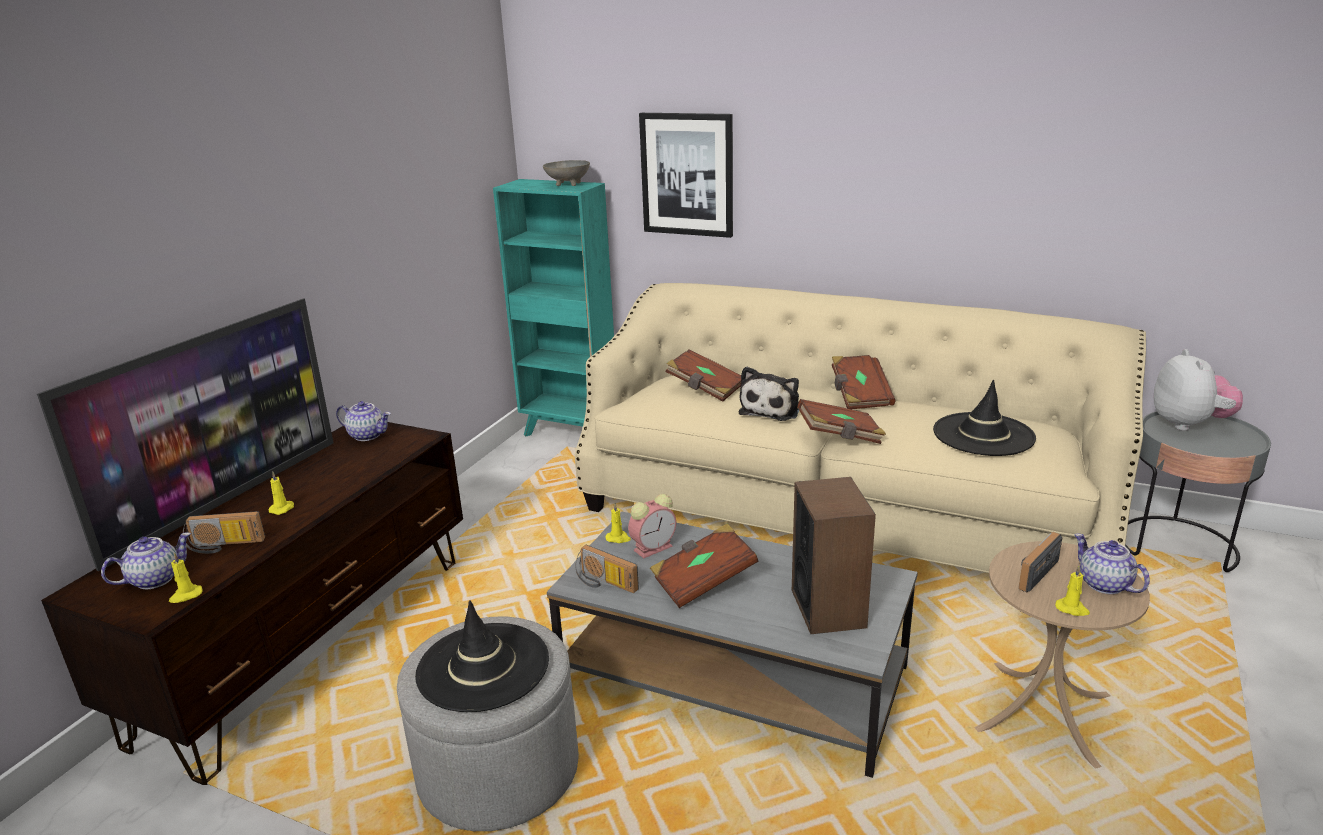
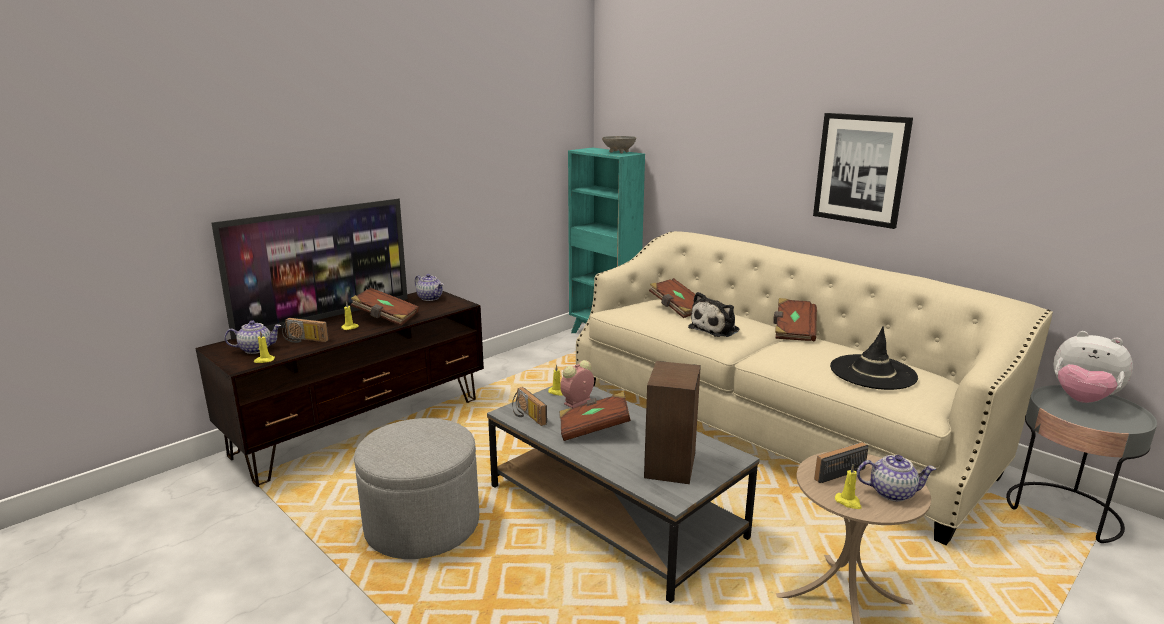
camera: 20 degrees right, 5 degrees down
(483, 667) = (412, 444): black hat -> none
(654, 547) = (577, 402): alarm clock -> alarm clock turned 150 degrees clockwise
(687, 174) = (701, 151): picture -> picture (861, 169)
(840, 437) = (753, 354): brown book -> brown book (385, 318)
(1103, 584) = (892, 492): teapot -> teapot turned 105 degrees clockwise
(1189, 424) = (1082, 400): plush toy -> plush toy turned 105 degrees clockwise

